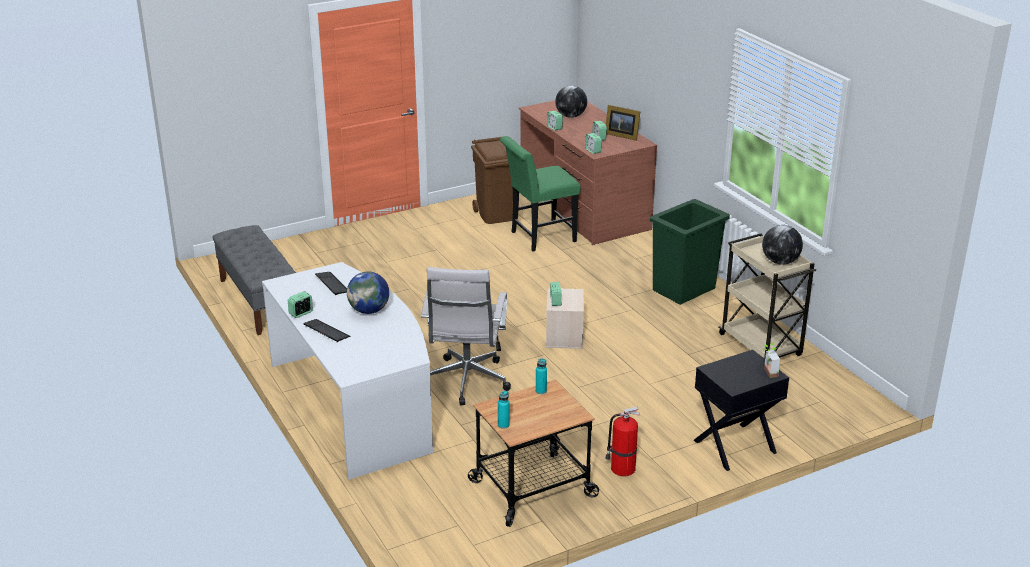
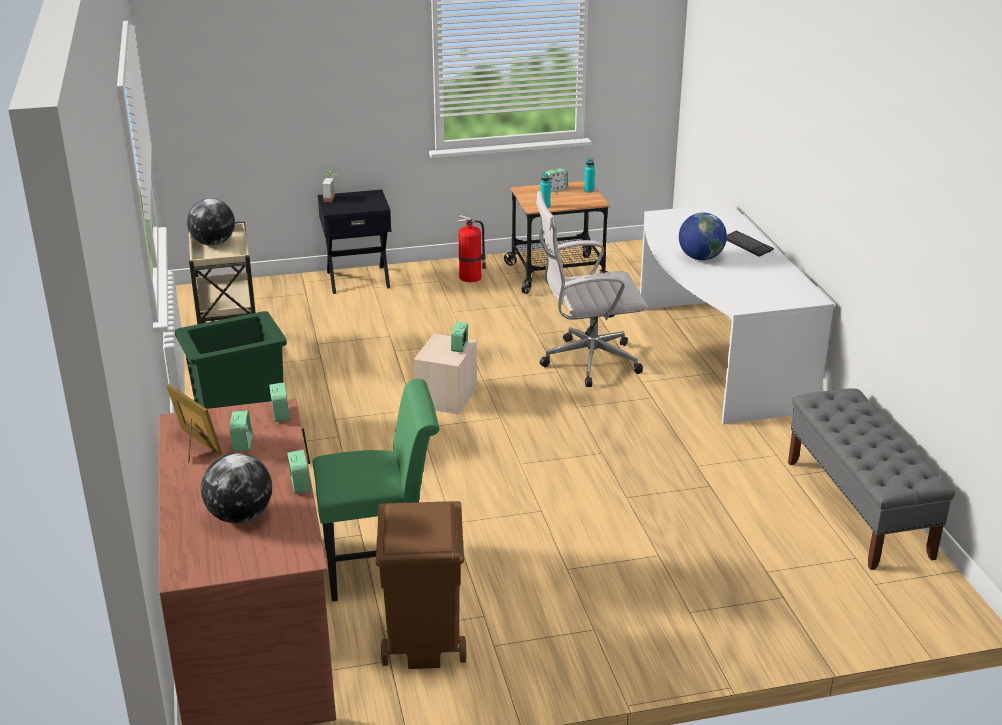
camera: 165 degrees left, 0 degrees up
(301, 313) = (778, 263): alarm clock -> alarm clock (556, 189)
(332, 284) = (744, 289): keyboard -> none
(466, 383) = (586, 362): white office chair -> white office chair turned 120 degrees counterclockwise

